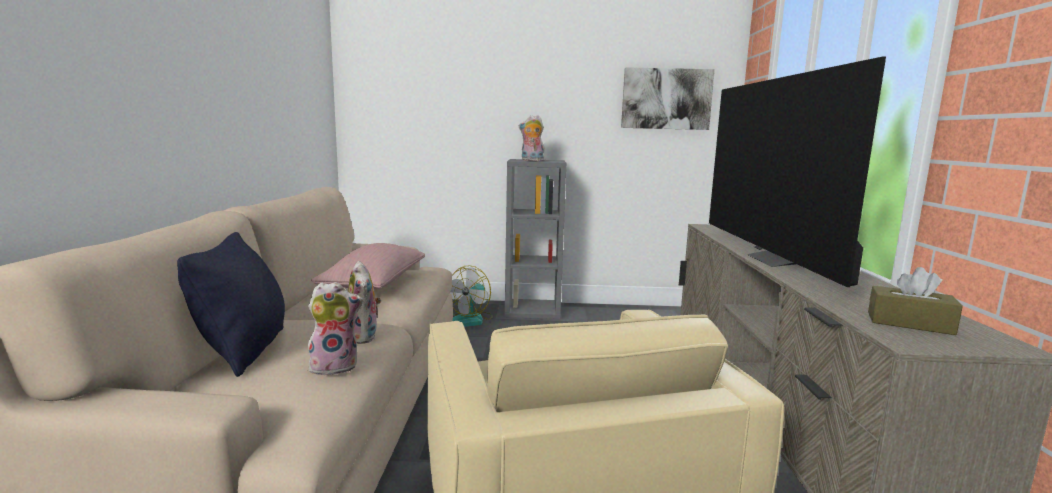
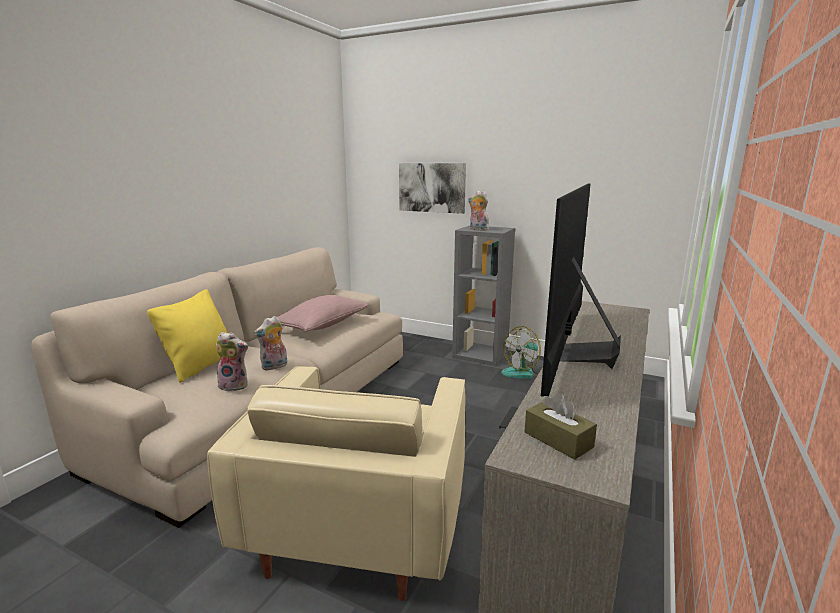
camera: 25 degrees right, 5 degrees up
(244, 351) = (200, 366): black pillow -> yellow pillow
(364, 337) = (274, 367): plush toy -> plush toy turned 45 degrees clockwise
(471, 320) = (424, 356): fan -> fan (523, 372)
(666, 99) = (615, 172): picture -> picture (432, 187)

